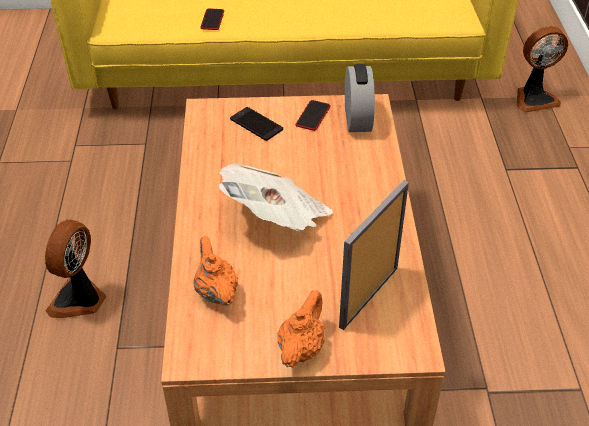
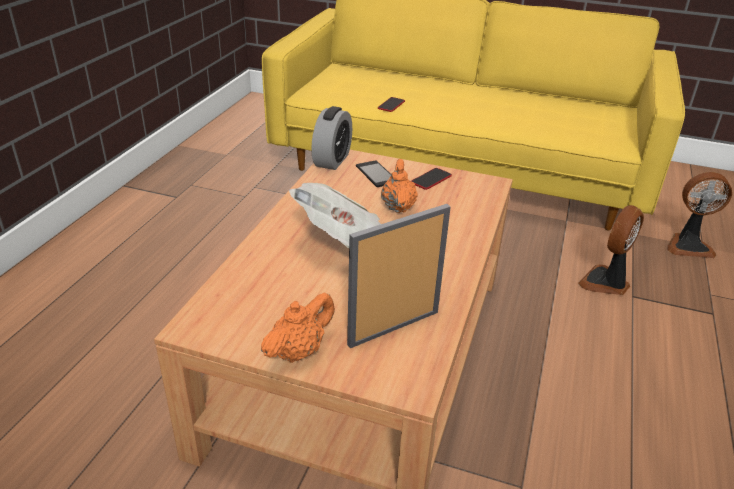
camera: 20 degrees right, 10 degrees down
(80, 299) = (187, 294): fan -> fan (606, 283)
(216, 291) = (253, 284): orange teapot -> orange teapot (398, 206)
(357, 119) = (471, 190): alarm clock -> alarm clock (332, 160)

